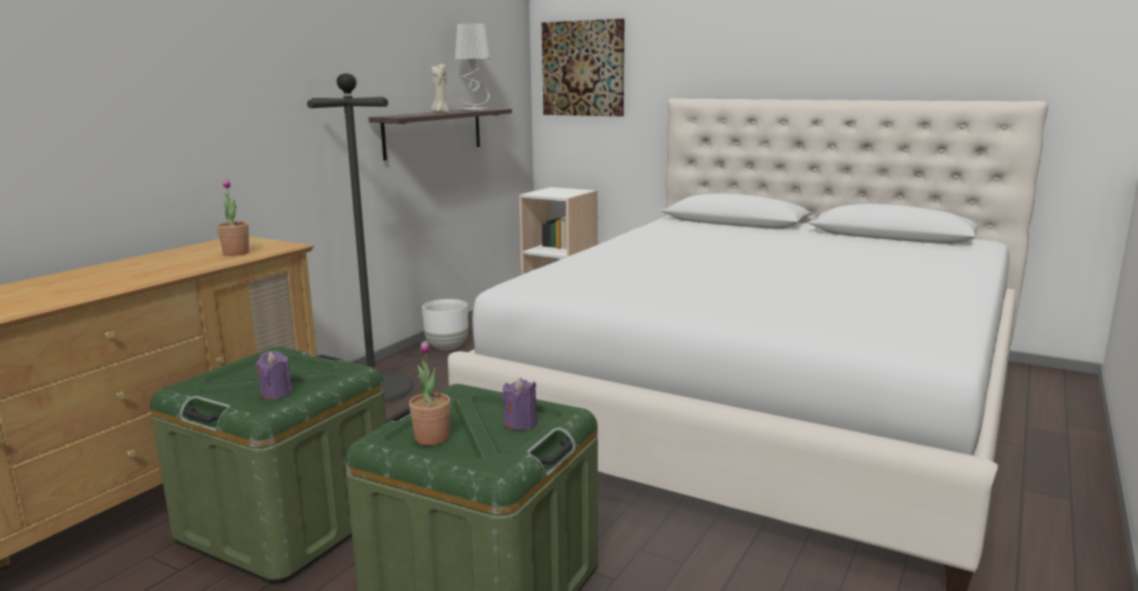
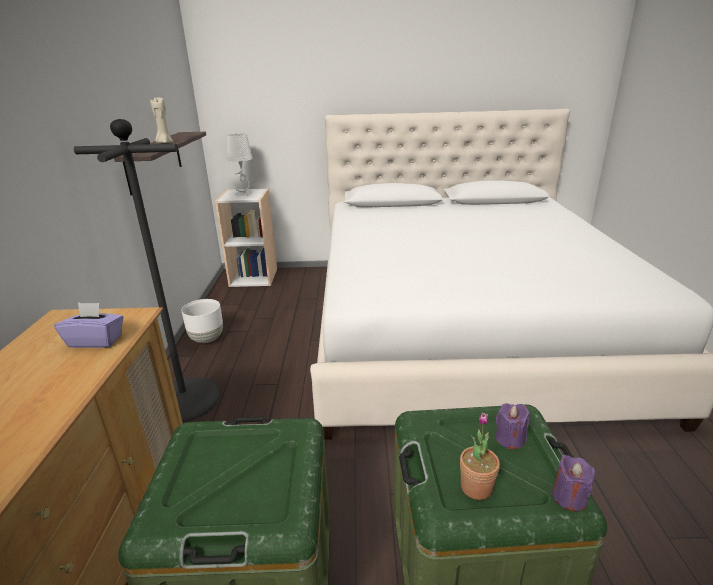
camera: 30 degrees left, 10 degrees up
(236, 253) = (96, 341): potted plant -> purple tissue box
(276, 393) = (265, 490): purple candle -> purple candle (569, 497)
(475, 110) = (181, 136): grey table lamp -> grey table lamp (244, 193)
(583, 68) = (245, 92): picture -> none

